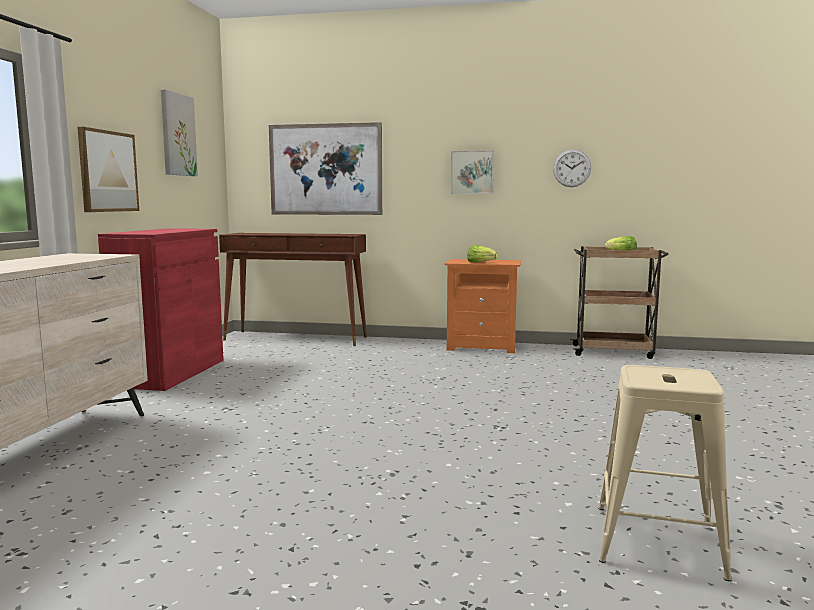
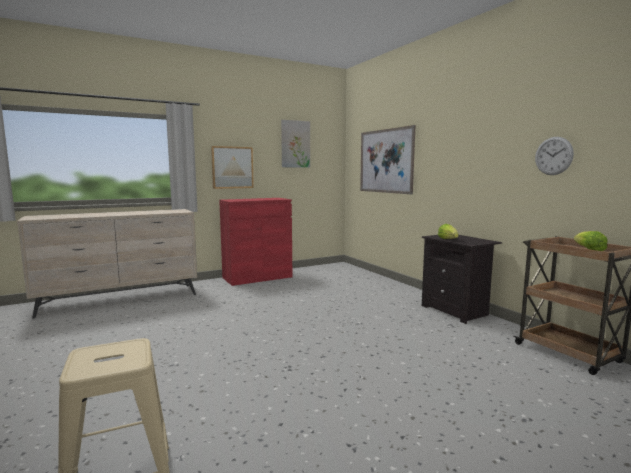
camera: 50 degrees right, 0 degrees up
(296, 338) = (359, 273): brown console table -> none
(472, 172) = (469, 161): picture -> none
(482, 346) = (456, 311): orange nightstand -> black nightstand

